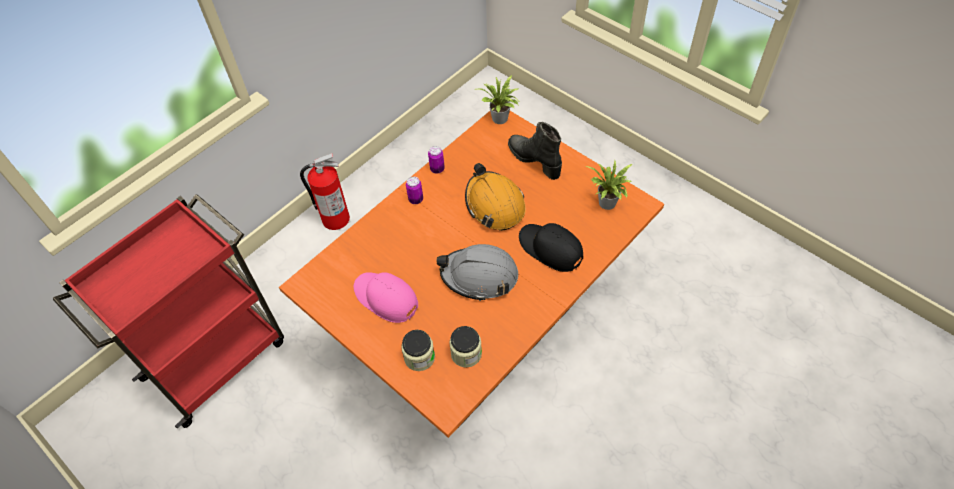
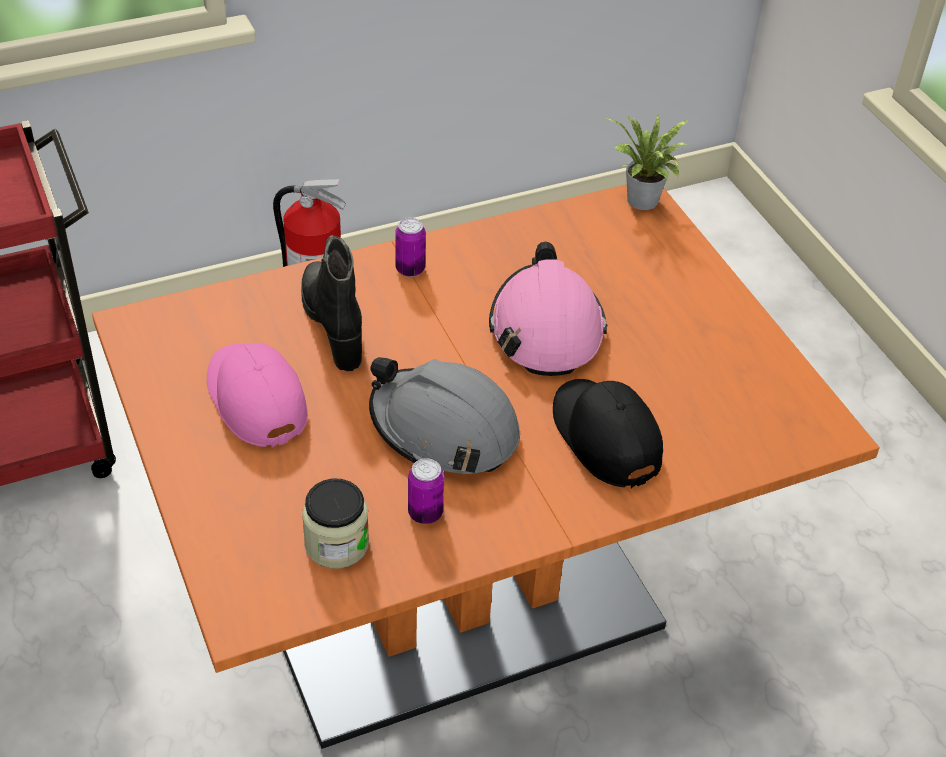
camera: 20 degrees right, 10 degrees down
(419, 357) = (250, 515): jar -> none
(437, 169) = (478, 237): can -> can (425, 513)
(494, 204) = (546, 328): orange hard hat -> pink hard hat
(534, 160) = (665, 286): black boot -> black boot (334, 324)
(607, 205) = (761, 406): potted plant -> none

